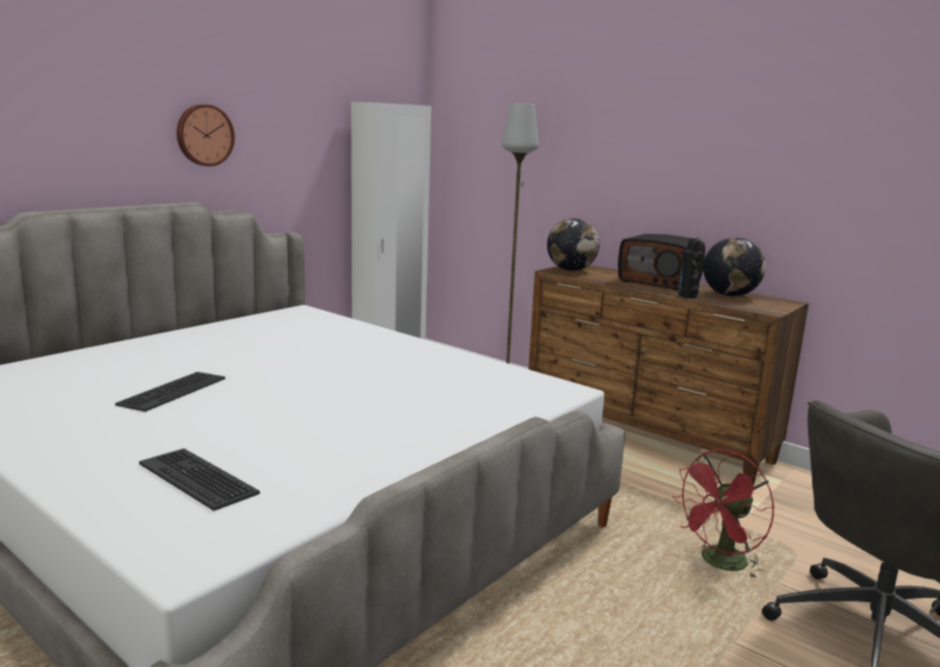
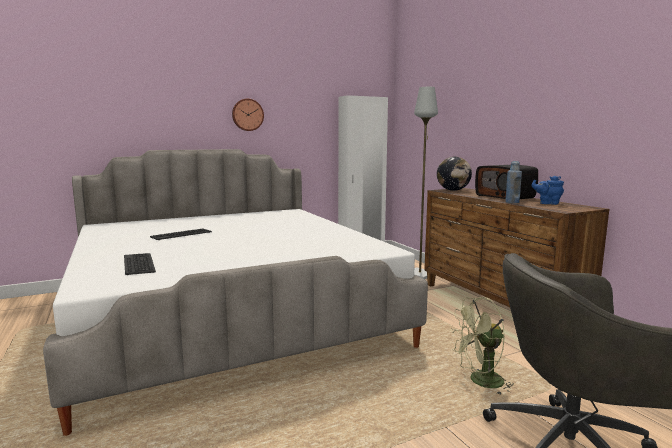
camera: 25 degrees right, 5 degrees down
(687, 296) = (512, 202): black bottle -> blue bottle
(719, 564) = (480, 382): red fan -> green fan
(730, 295) = (547, 203): globe -> blue teapot

